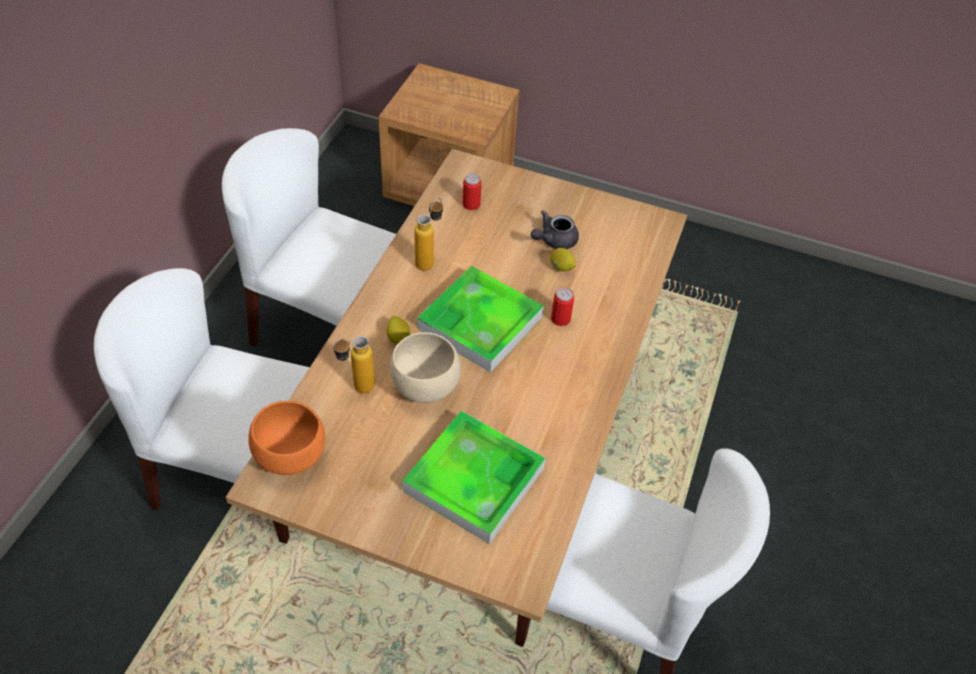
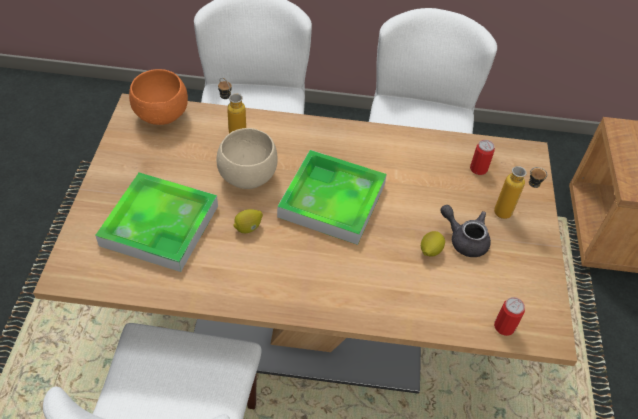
camera: 75 degrees right, 0 degrees up
(398, 338) = (294, 151): lemon -> lemon (248, 228)
(429, 260) = (391, 153): bottle -> bottle (510, 215)
(560, 319) = (361, 259): can -> can (504, 326)

